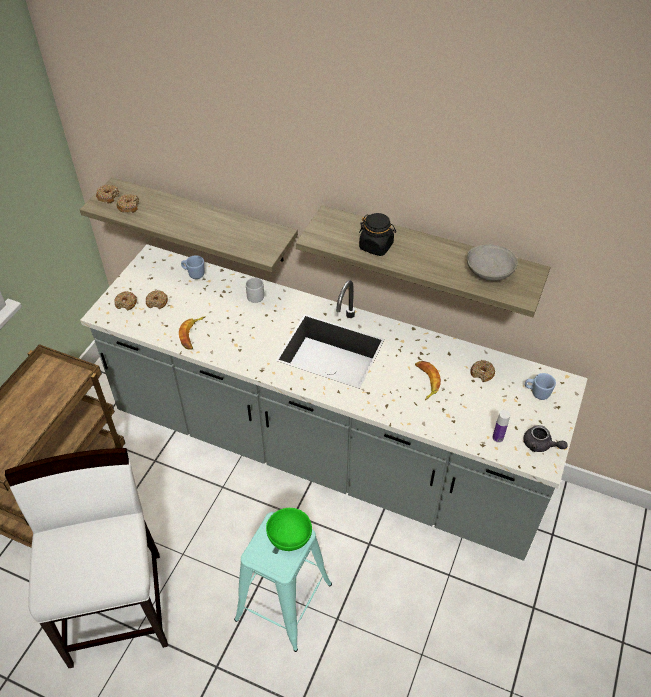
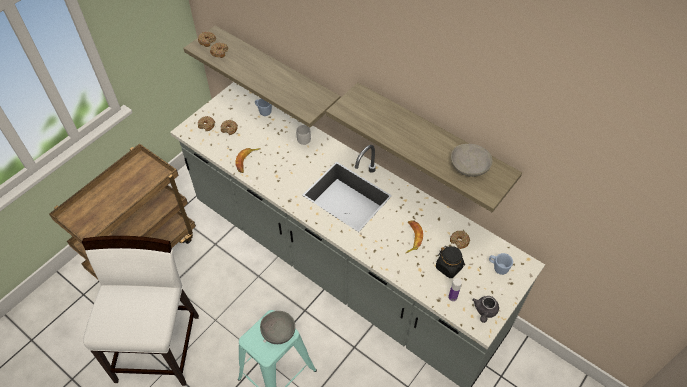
camera: 15 degrees right, 5 degrees up
(288, 536) = (278, 332): green bowl -> grey bowl
(376, 246) = (387, 126): black jar -> black jar (449, 267)
(540, 445) = (485, 311): grey teapot -> grey teapot turned 60 degrees clockwise

